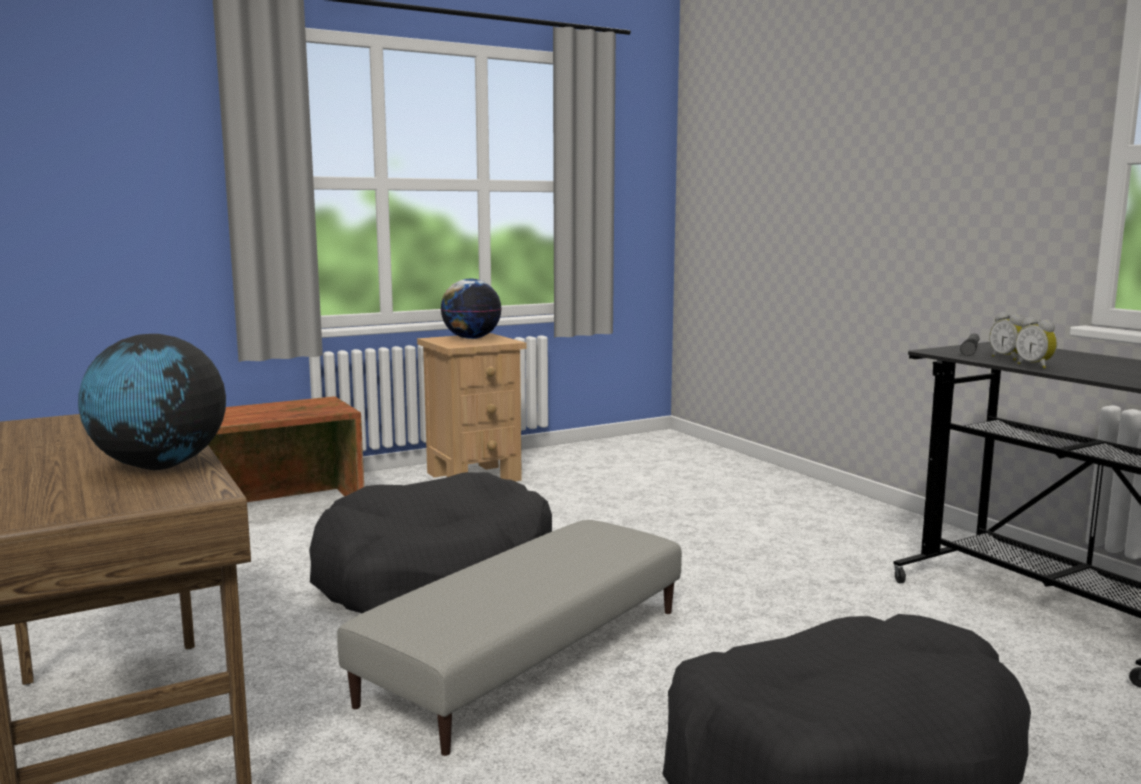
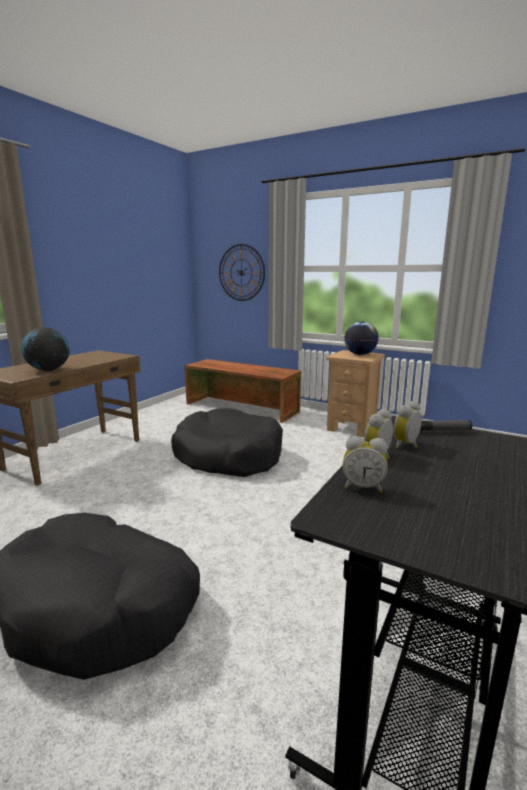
camera: 60 degrees right, 5 degrees up
(123, 189) = (241, 272): none -> wall clock
(527, 654) = (169, 495): grey ottoman -> none
(1110, 376) = (363, 487): none -> alarm clock

